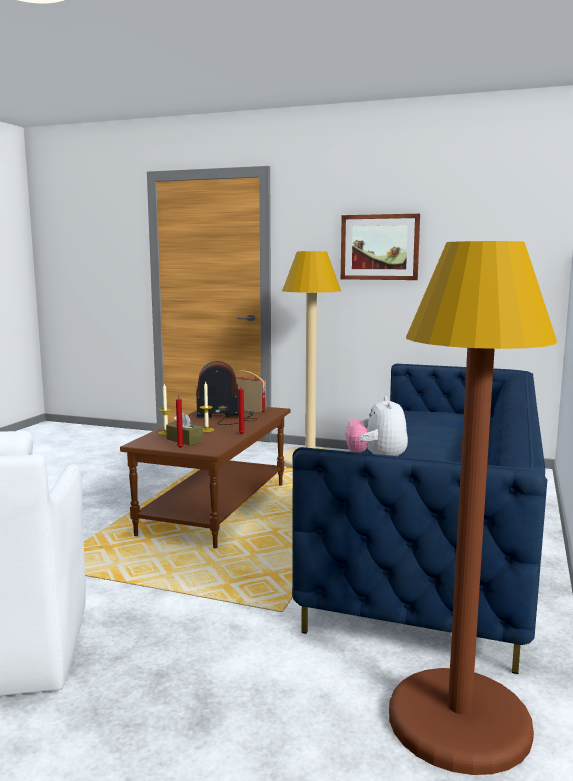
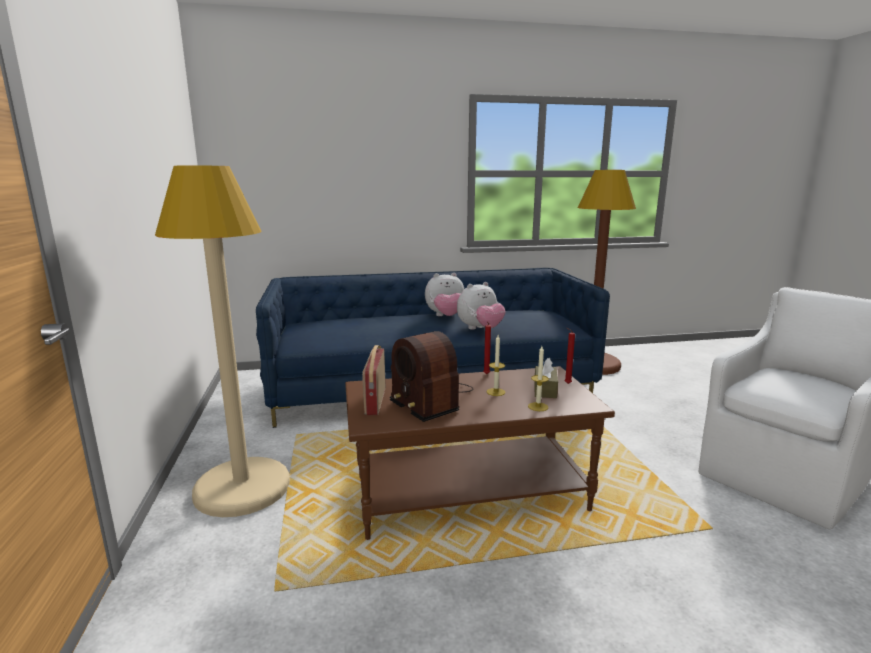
camera: 120 degrees left, 5 degrees up
(379, 247) = (133, 160): picture -> none
(441, 452) = (446, 316): none -> plush toy

